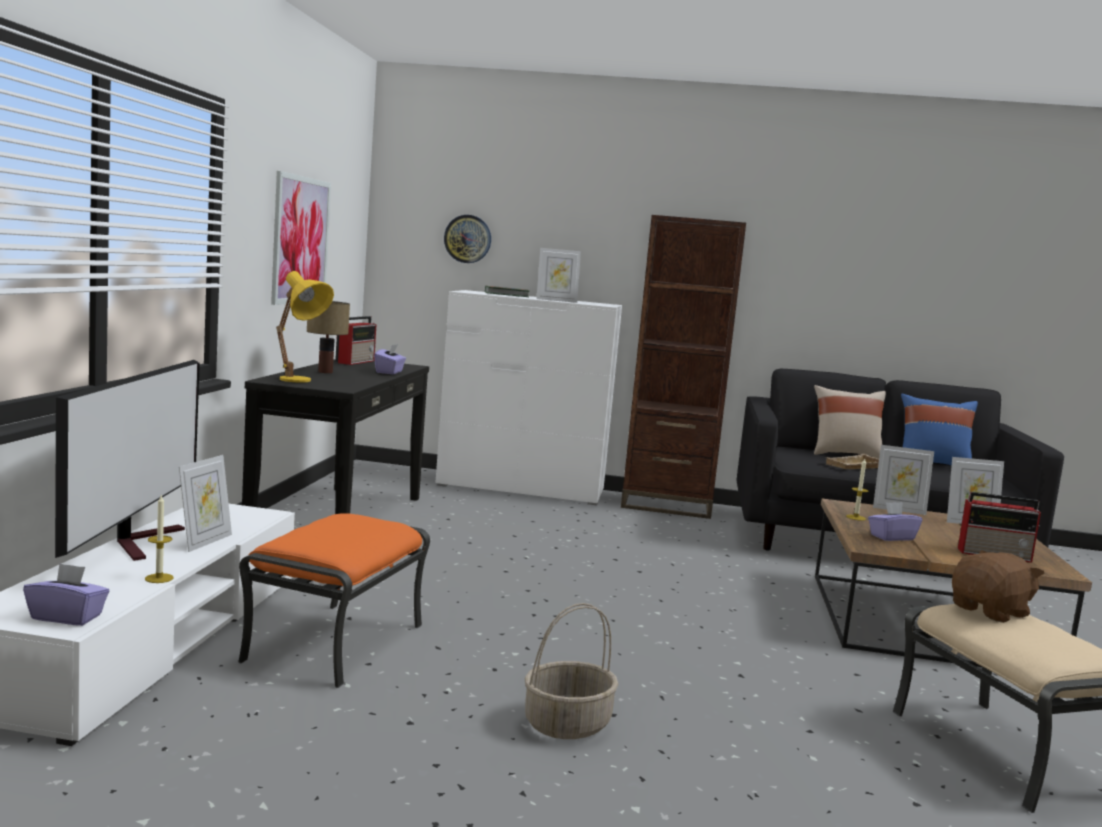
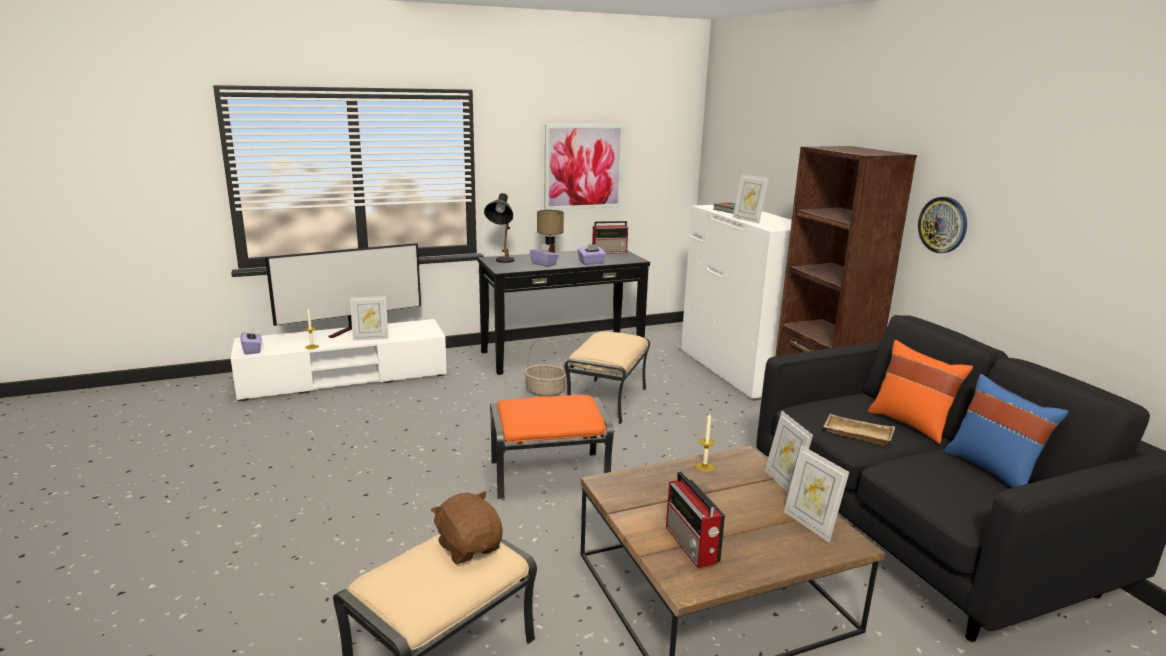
camera: 60 degrees right, 10 degrees up
(300, 382) = (502, 262): yellow table lamp -> black table lamp
(335, 642) = (384, 407): orange ottoman -> orange ottoman (550, 474)
(468, 239) = (743, 161): wall clock -> wall clock (943, 225)
(513, 543) = (607, 401): none -> beige ottoman
(567, 724) = (341, 485): basket -> basket (545, 391)
(844, 454) = (911, 424): beige pillow -> orange pillow
(891, 537) = (661, 489): purple tissue box -> purple tissue box (544, 264)
(991, 611) = (469, 547): brown plush toy -> brown plush toy turned 150 degrees counterclockwise

